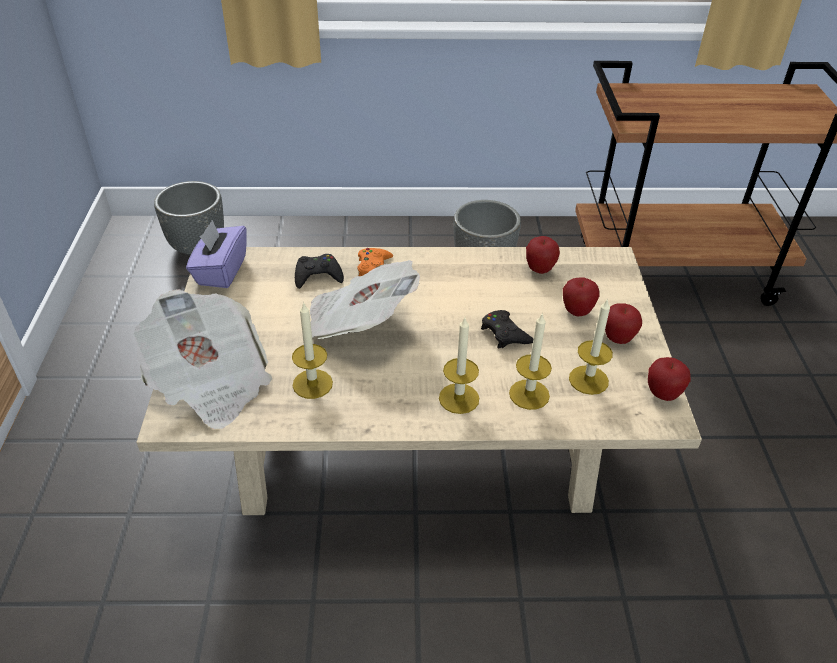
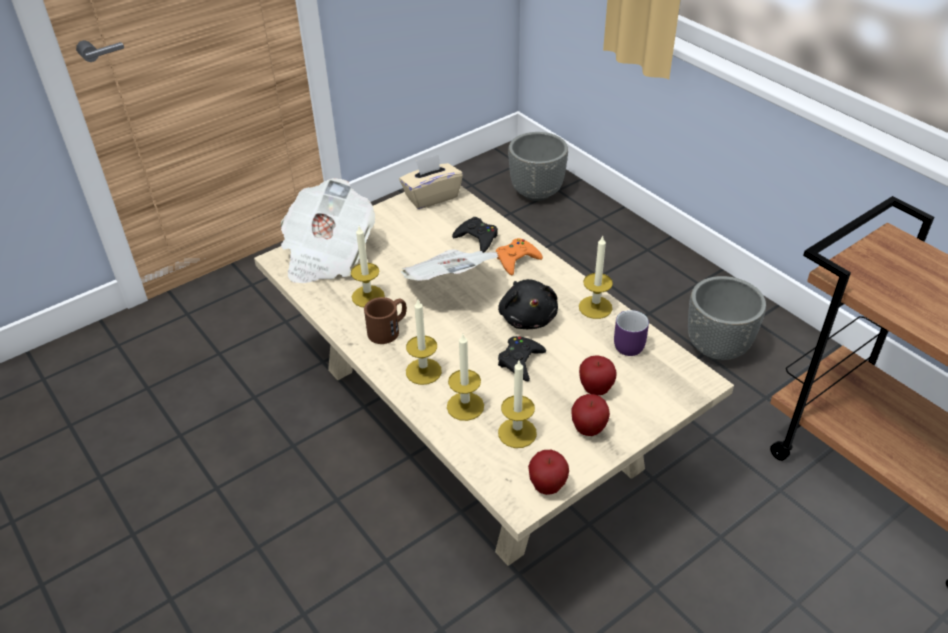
camera: 55 degrees right, 0 degrees up
(221, 271) = (431, 197): purple tissue box -> beige tissue box
(377, 393) = (389, 329): none -> brown mug
(455, 301) = (527, 317): none -> black plush toy
(483, 261) = (595, 307): none -> candle
(539, 269) = (625, 343): apple -> purple mug

